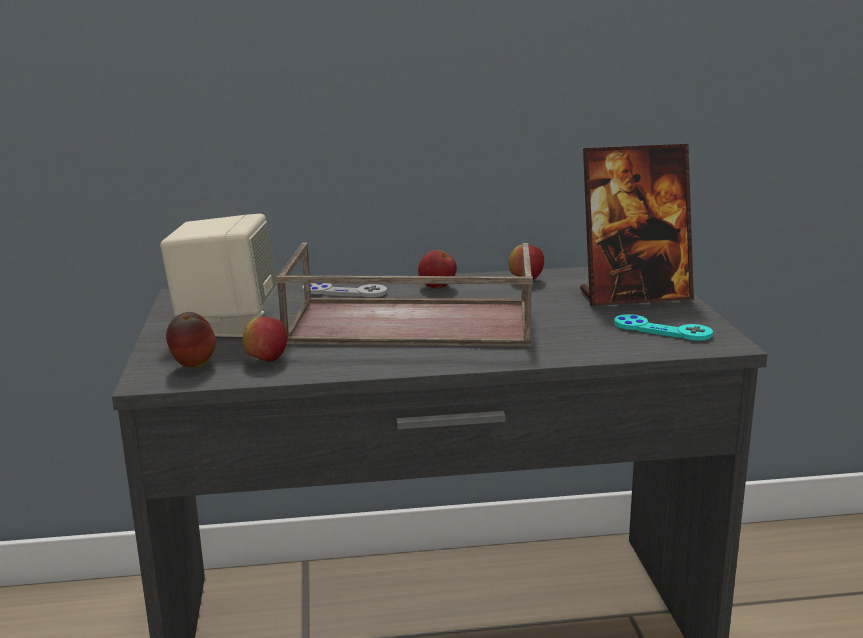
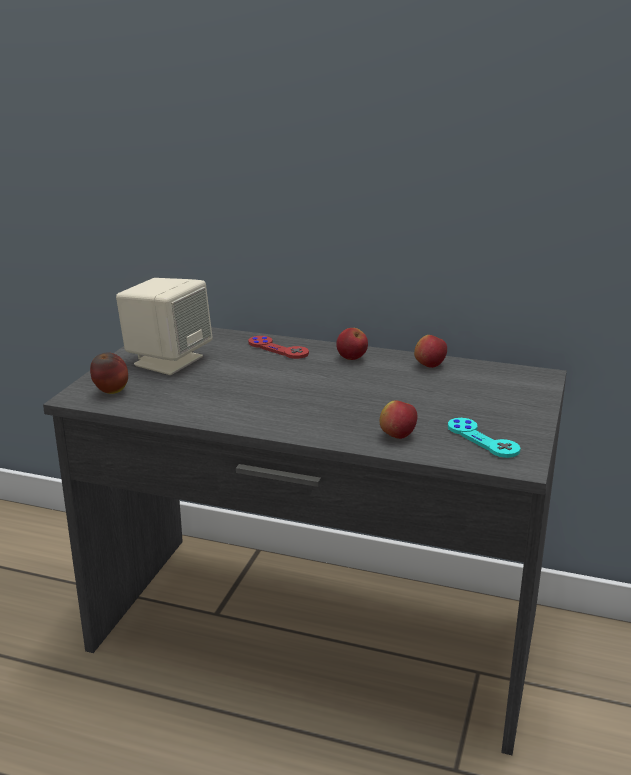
camera: 25 degrees right, 5 degrees up
(266, 360) = (162, 398): apple -> apple (397, 436)
(344, 292) = (278, 349): grey game controller -> red game controller
(407, 324) = (290, 388): brown tray -> none
(634, 296) = (501, 401): picture frame -> none

